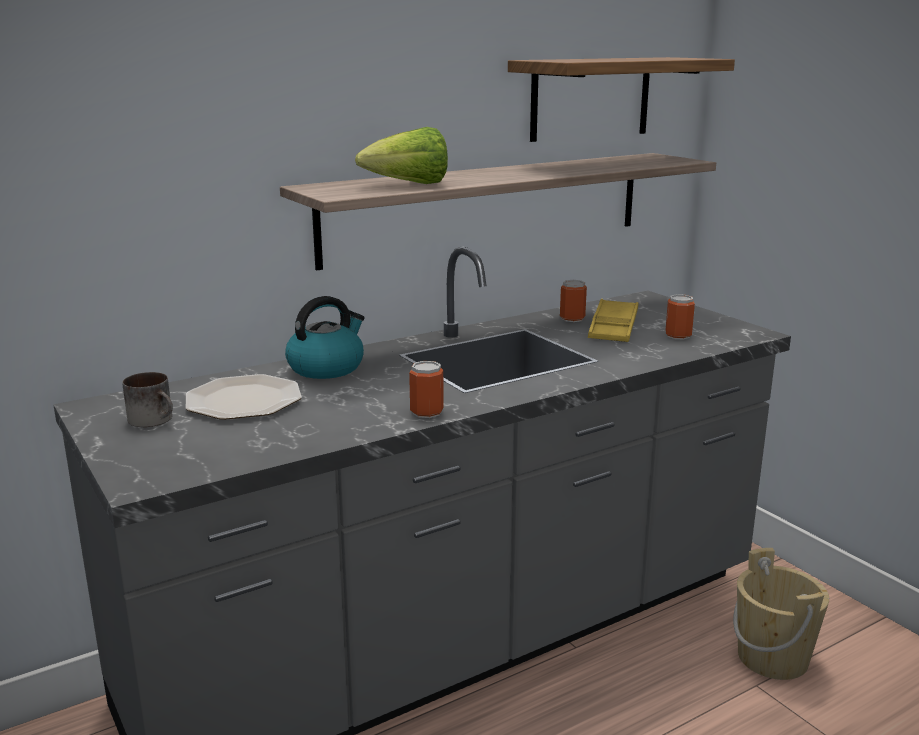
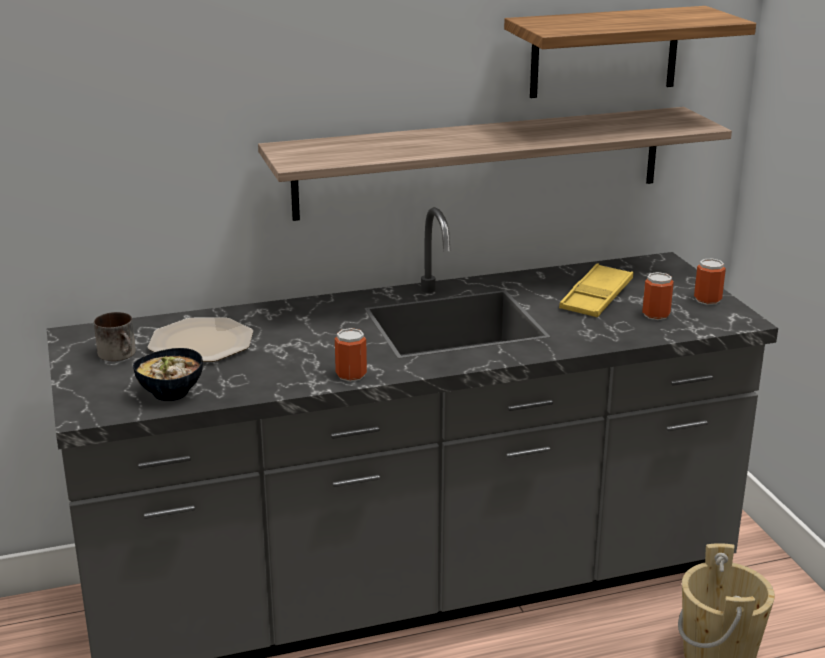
camera: 15 degrees right, 5 degrees up
(237, 450) = (172, 393): none -> bowl
(326, 367) = (290, 315): kettle -> none
(409, 185) = (375, 151): lettuce -> none
(572, 318) = (562, 282): can -> can (707, 300)

